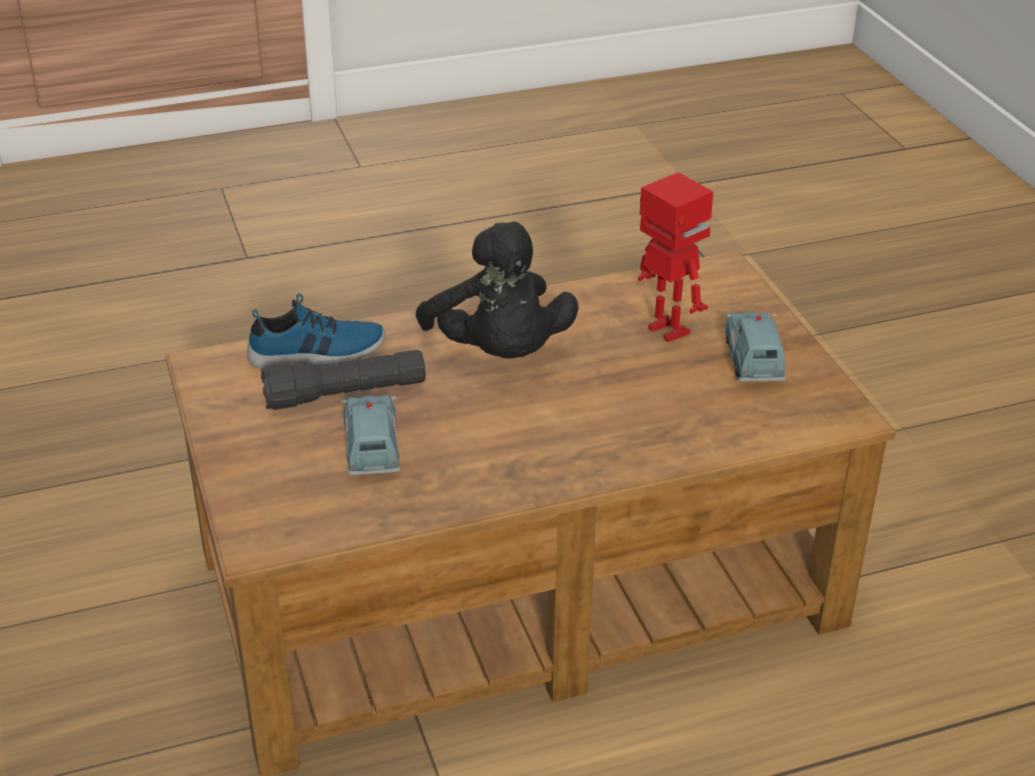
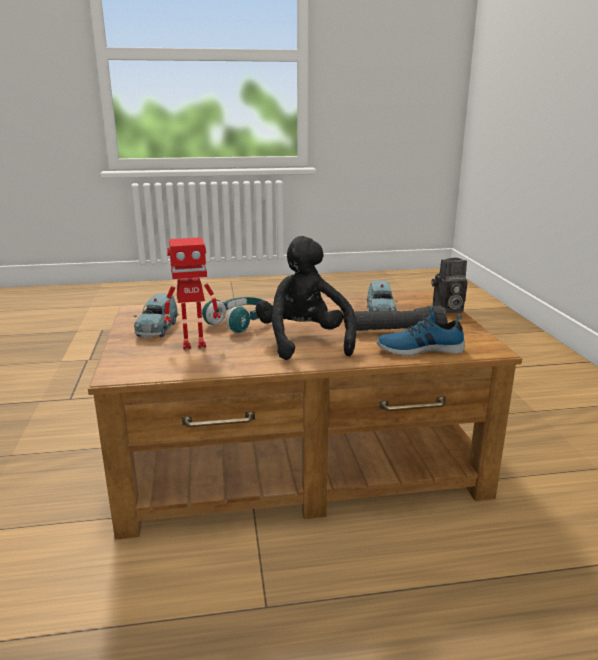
camera: 170 degrees left, 15 degrees down
(235, 476) = (447, 310): none -> camera
(627, 393) = (239, 322): none -> turquoise headphones
(666, 331) = (194, 344): toy robot -> toy robot turned 75 degrees counterclockwise

